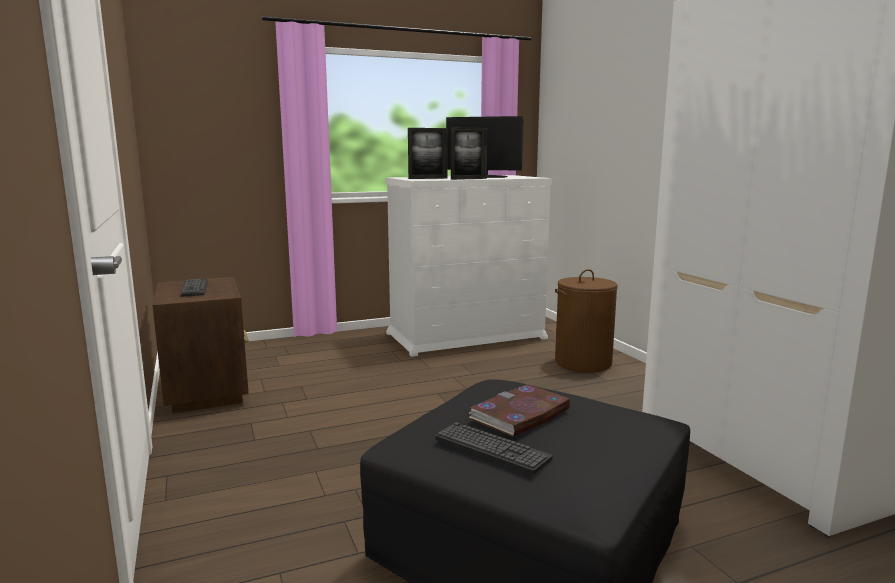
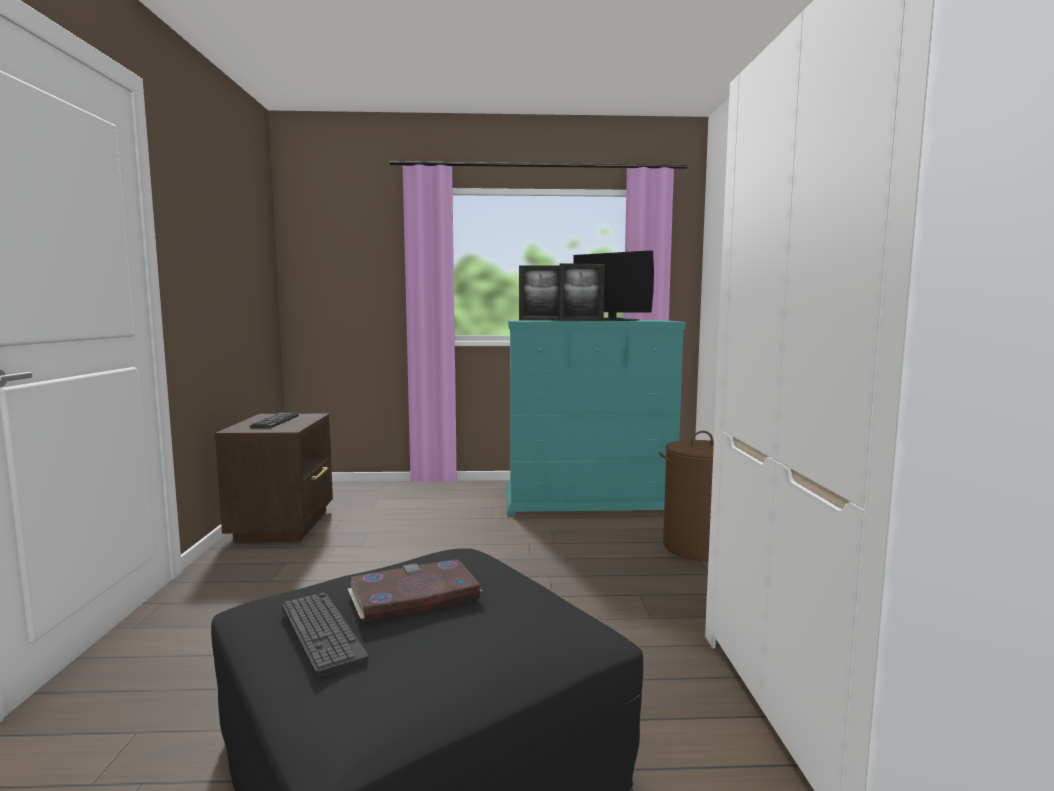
camera: 20 degrees right, 5 degrees down
(466, 336) = (588, 499): white dresser -> turquoise dresser

